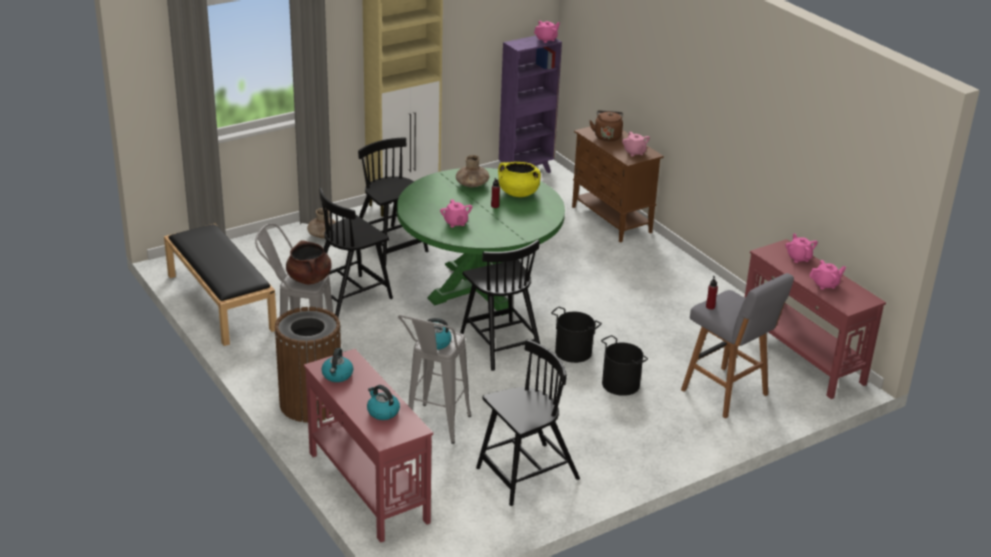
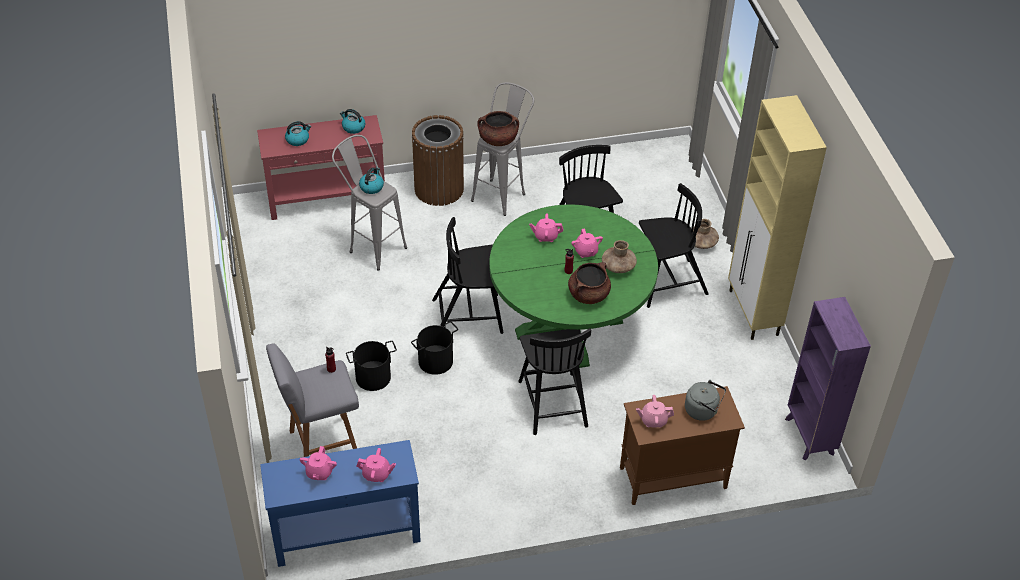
camera: 110 degrees right, 15 degrees up
(220, 301) = (605, 163): black bench -> none
(518, 193) = (588, 294): yellow cooking pot -> brown cooking pot
(526, 474) = (292, 282): black chair -> black chair (552, 402)
(546, 39) = (846, 338): pink teapot -> pink teapot (586, 252)
(607, 136) = (703, 410): brown kettle -> grey kettle
(801, 358) = (345, 533): red console table -> blue console table

